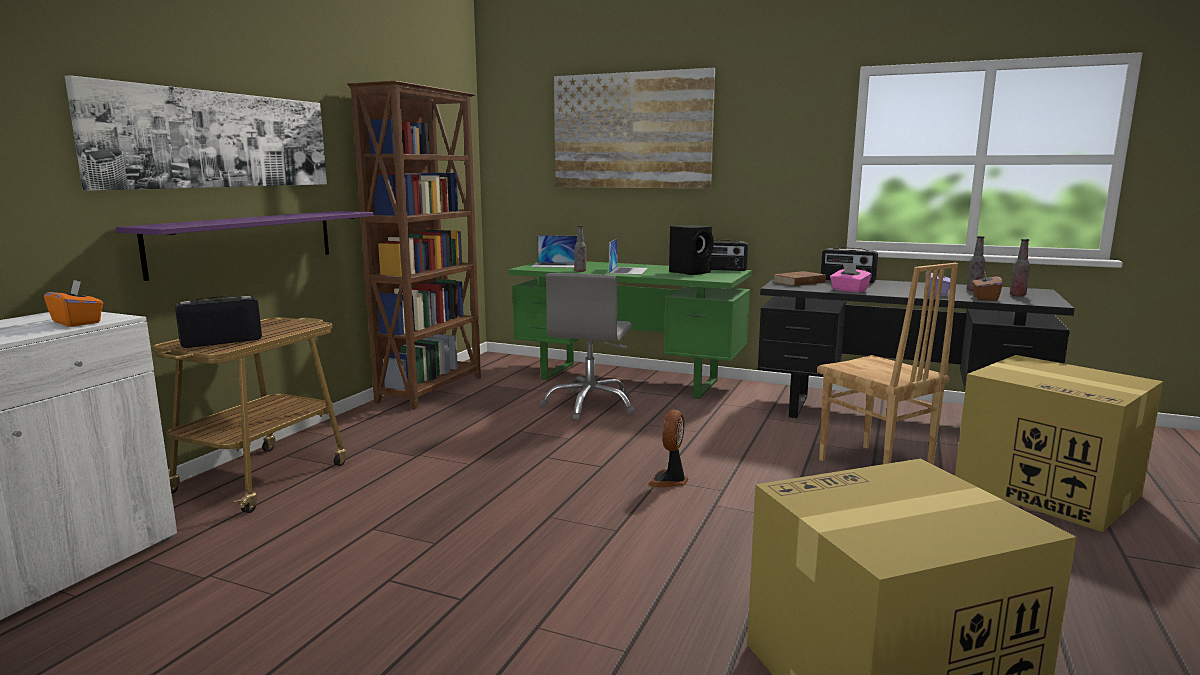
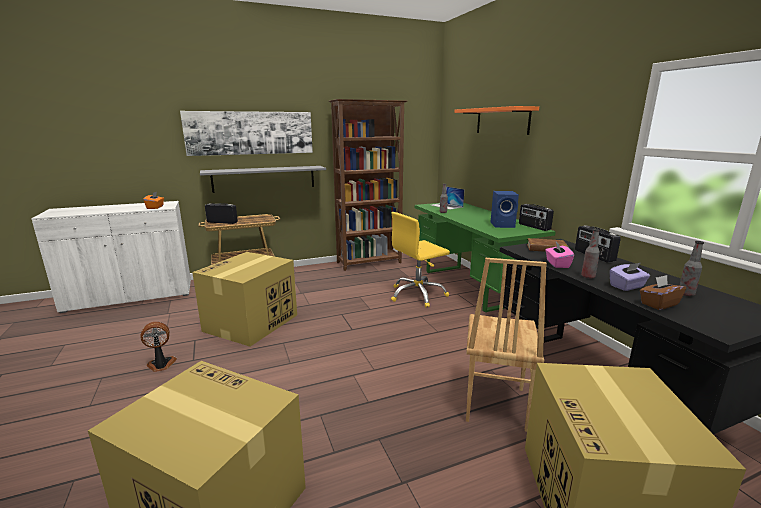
camera: 45 degrees right, 5 degrees up
(245, 241) = (264, 178): purple shelf -> grey shelf
(434, 519) = (250, 323): none -> cardboard box
(590, 405) = (417, 295): grey office chair -> yellow office chair
(628, 270) = (470, 217): laptop -> none
(631, 131) = (502, 121): picture -> orange shelf
(669, 480) = (363, 351): fan -> fan (161, 365)
(691, 272) = (503, 225): black speaker -> blue speaker
(1017, 295) = (716, 312): bottle -> bottle (588, 276)

